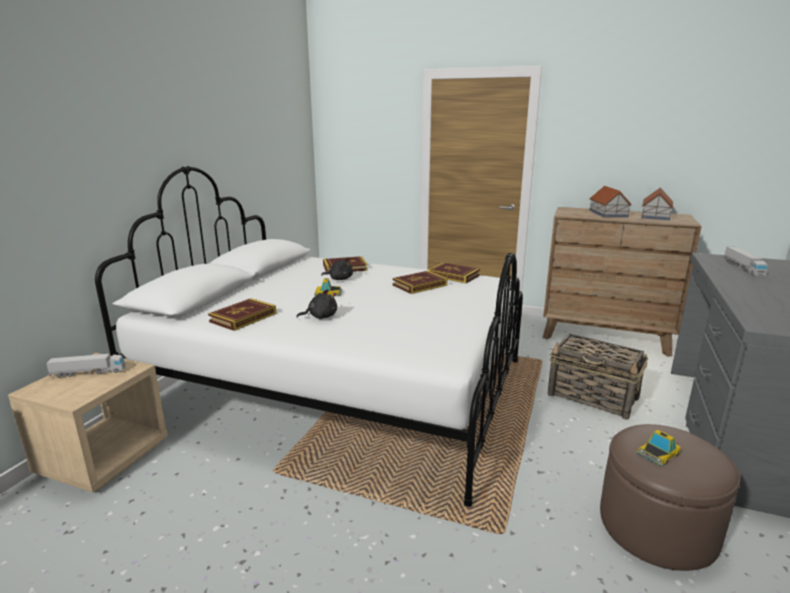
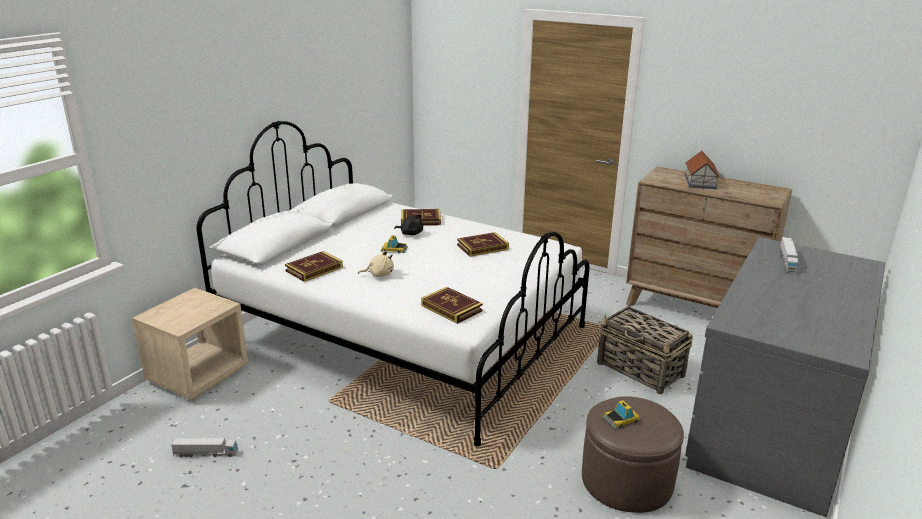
camera: 10 degrees right, 5 degrees up
(88, 373) = (189, 305): toy truck -> toy truck (206, 453)
(320, 317) = (379, 274): black plush toy -> beige plush toy
(454, 275) = (521, 238): book -> book (451, 308)
(655, 216) = (748, 189): toy house -> none

